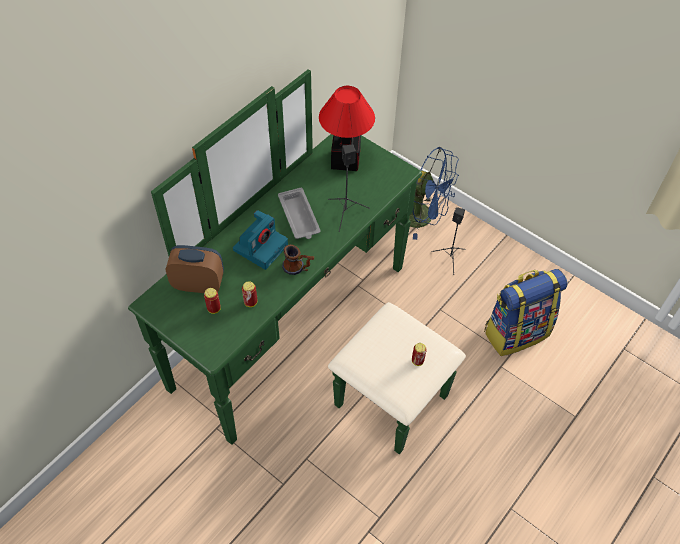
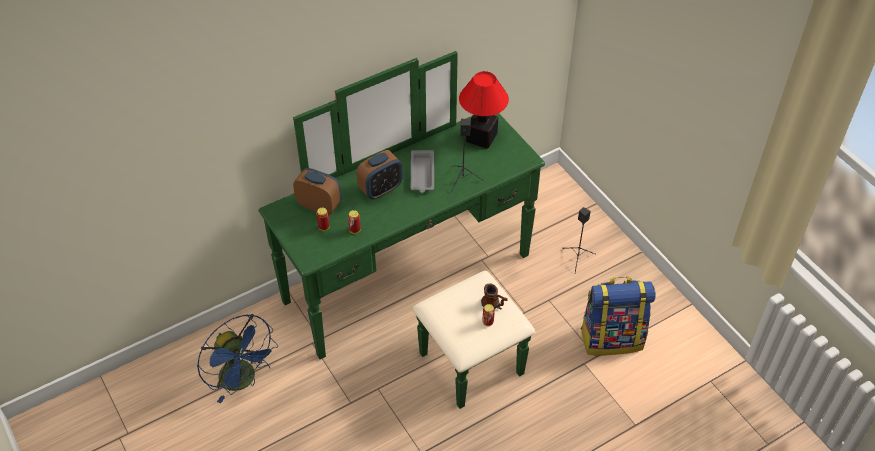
camera: 20 degrees right, 5 degrees down
(261, 246) = (381, 189): camera -> alarm clock
(298, 268) = (404, 214): mug -> mug (494, 305)
(423, 217) = (568, 216): blue fan -> blue fan (243, 380)

